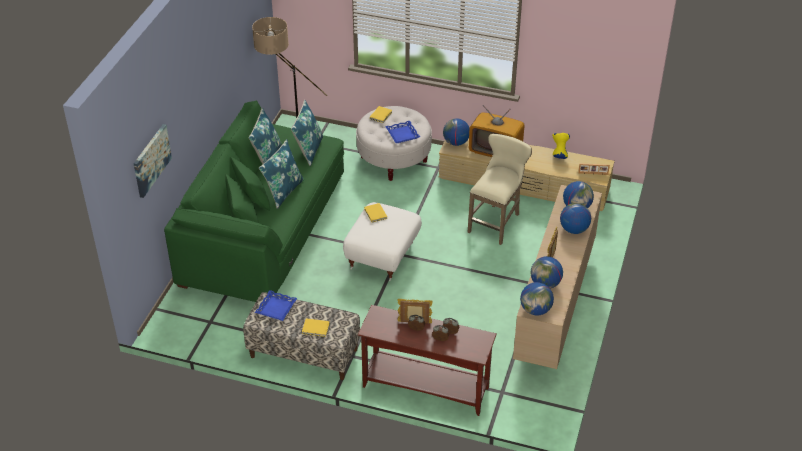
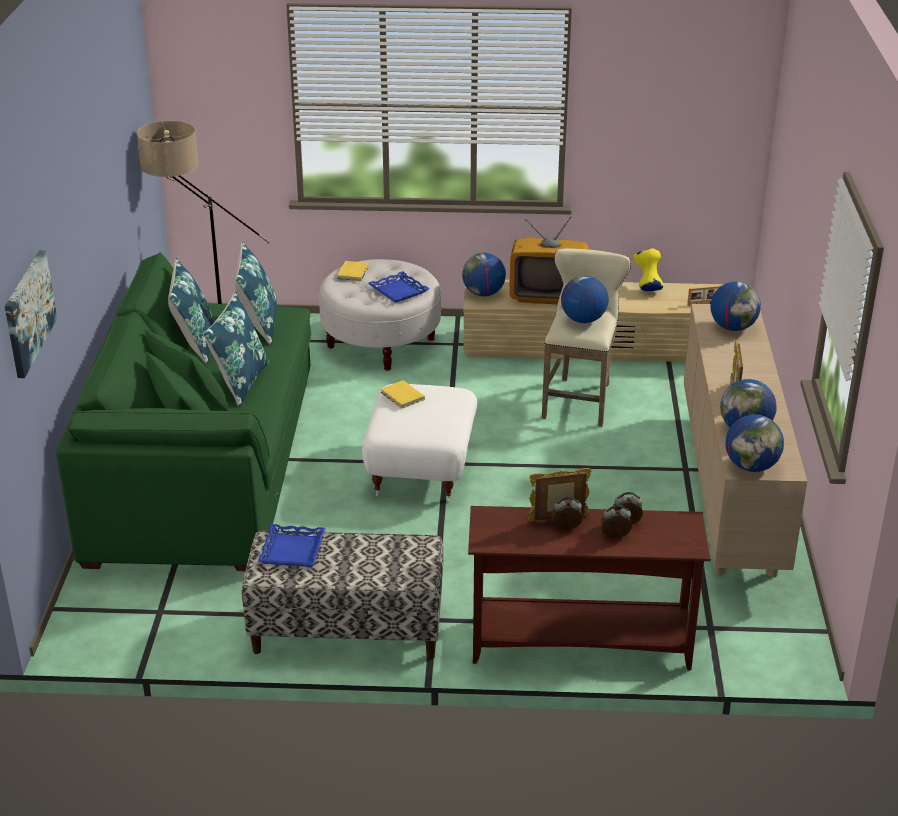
camera: 15 degrees left, 10 degrees down
(316, 329) = (377, 569): yellow book -> none
(573, 229) = (745, 355): globe -> globe (583, 320)

